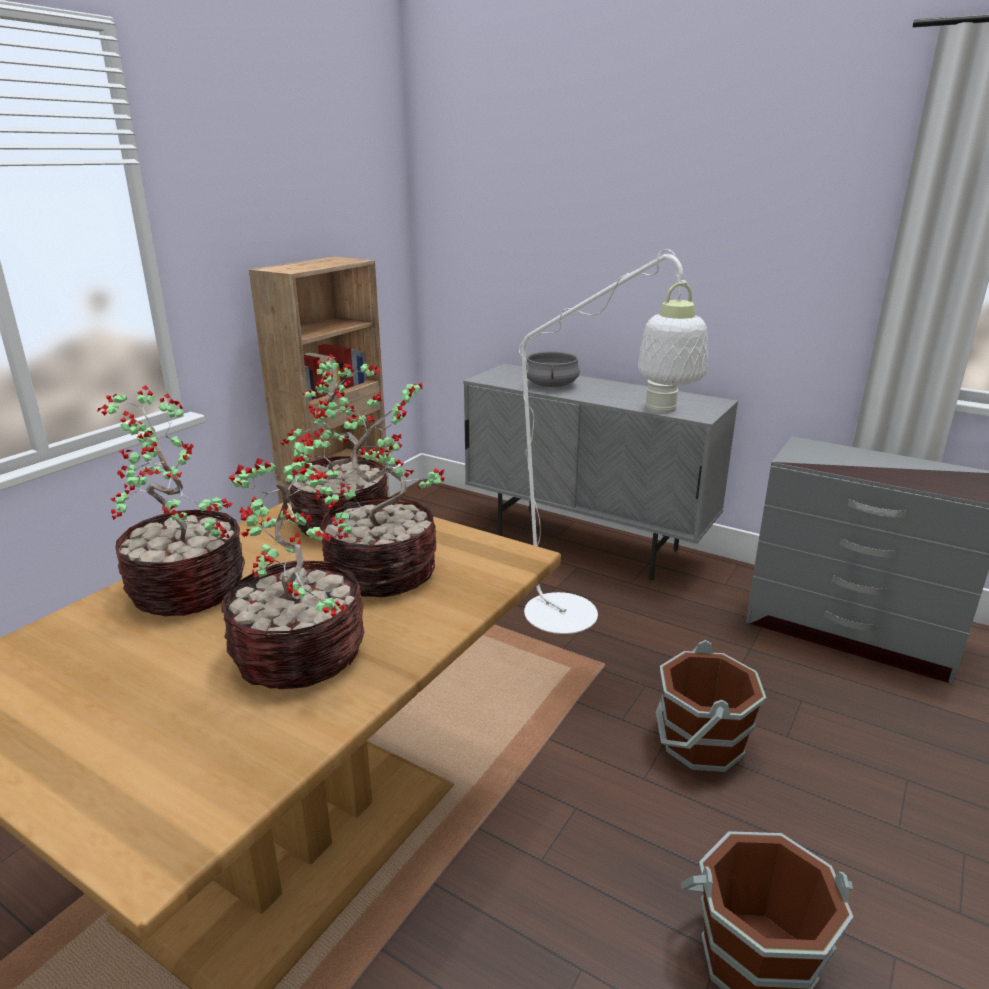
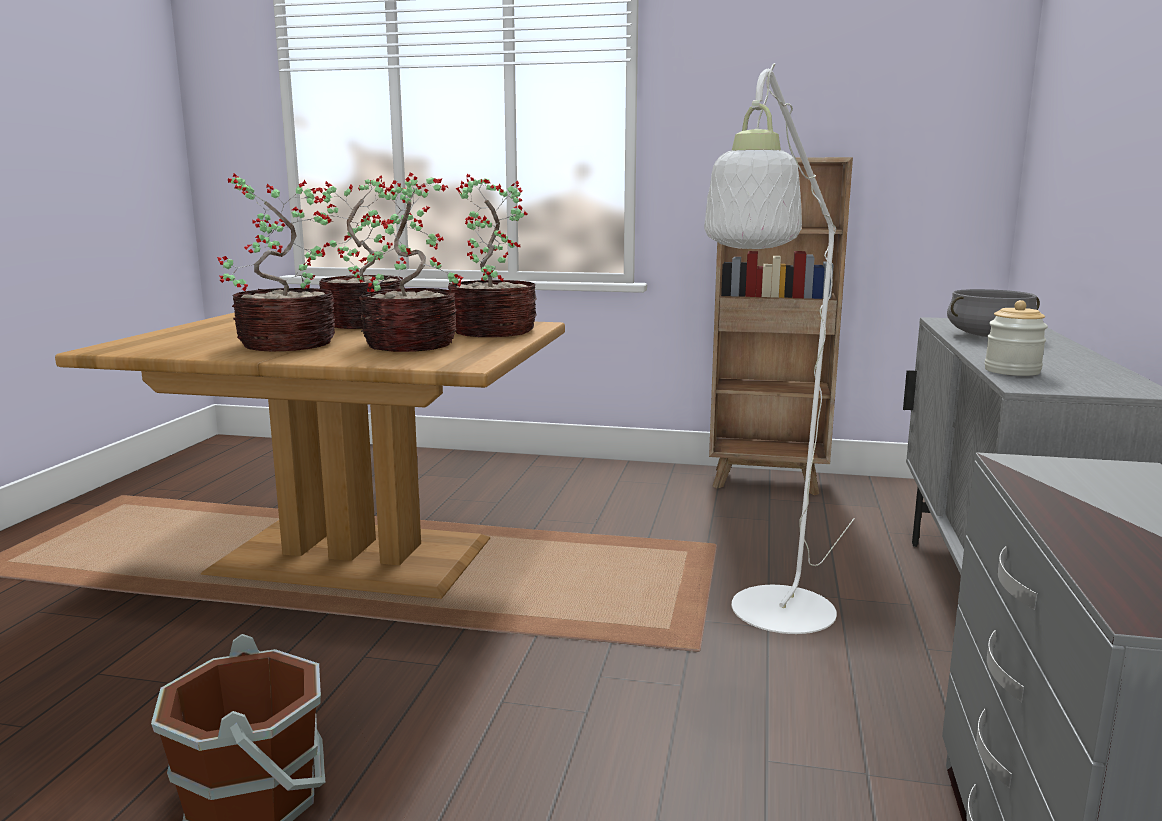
camera: 70 degrees right, 10 degrees down
(700, 743) = (589, 738): brown bucket -> none

